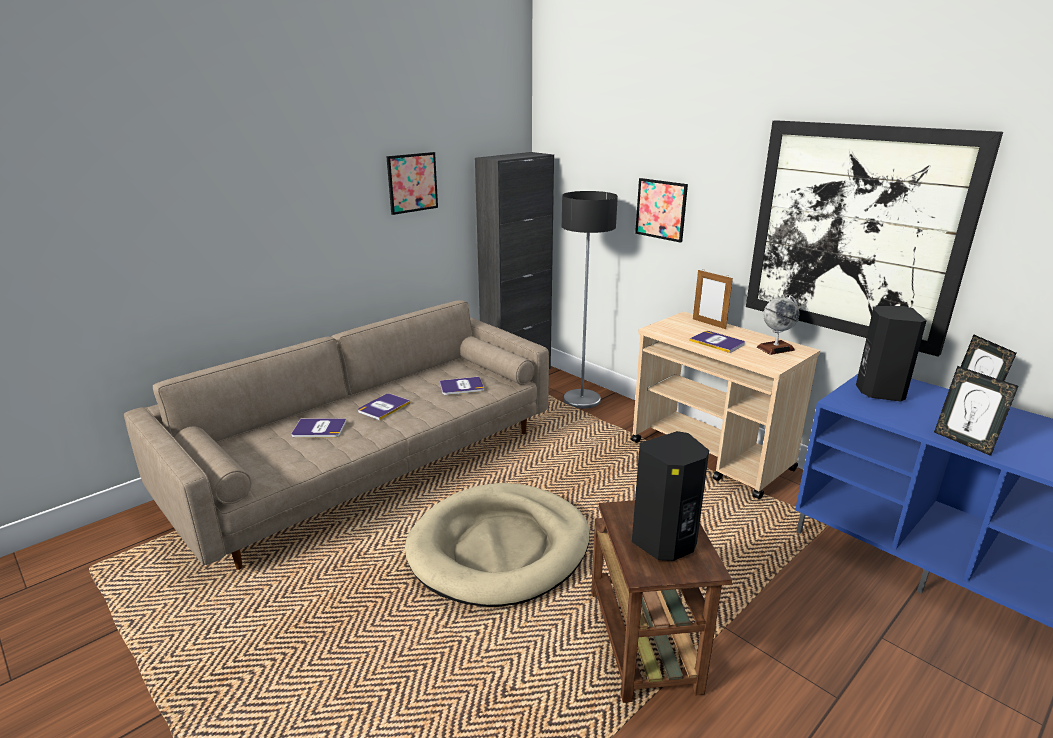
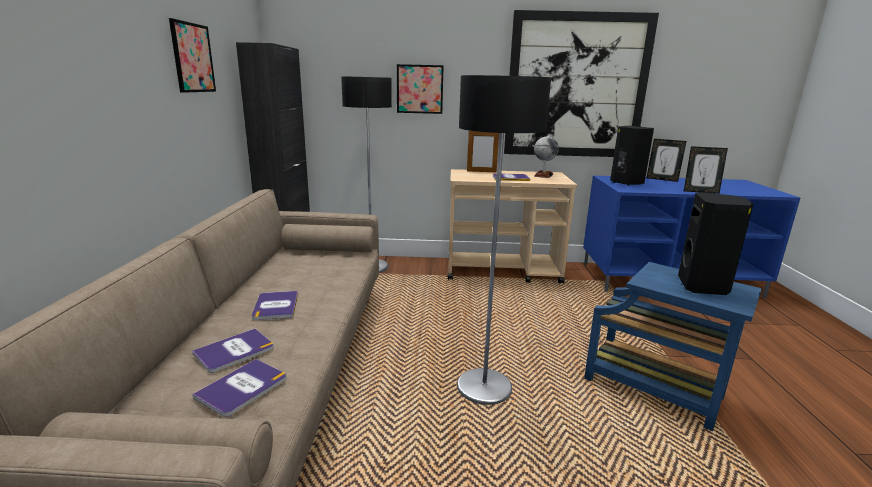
camera: 45 degrees left, 5 degrees down
(461, 387) = (323, 267): book -> book (242, 388)
(500, 548) = (484, 387): beige dog bed -> floor lamp
(644, 643) = (656, 390): brown side table -> blue side table

